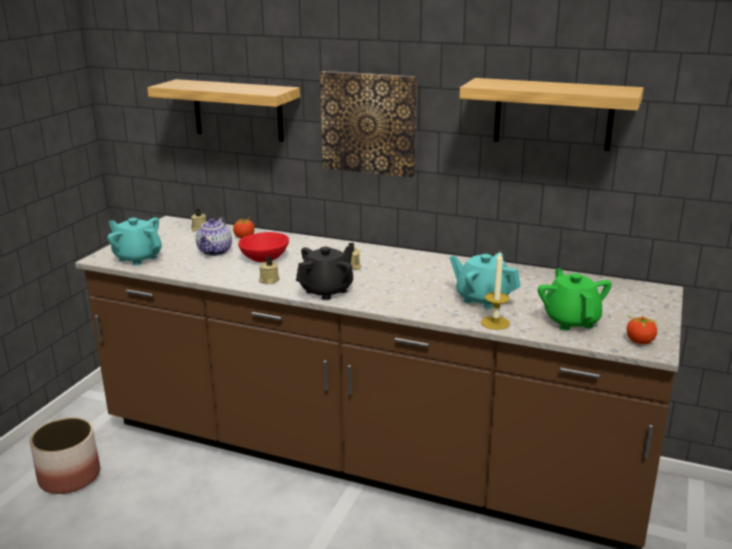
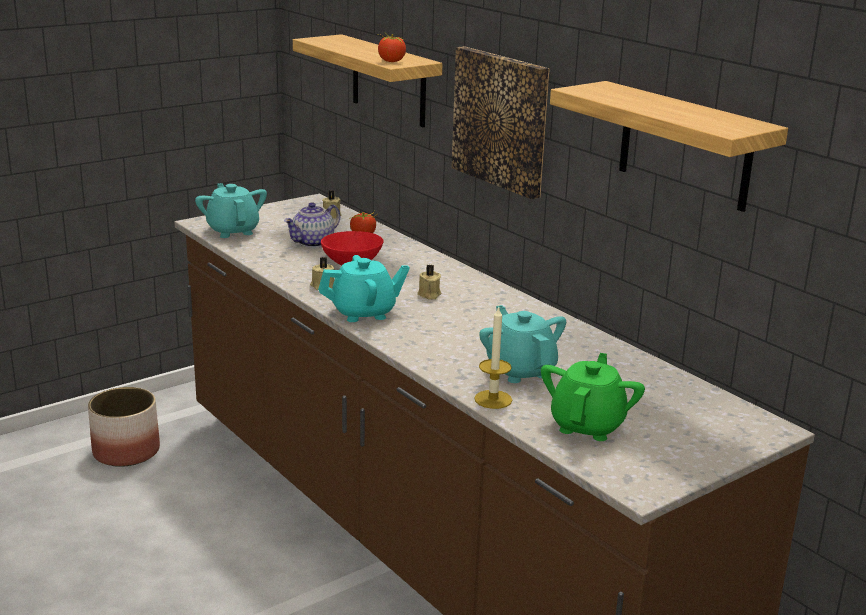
camera: 30 degrees right, 0 degrees up
(327, 291) = (364, 313): black teapot -> turquoise teapot
(639, 341) = (635, 475): tomato -> tomato (391, 61)

